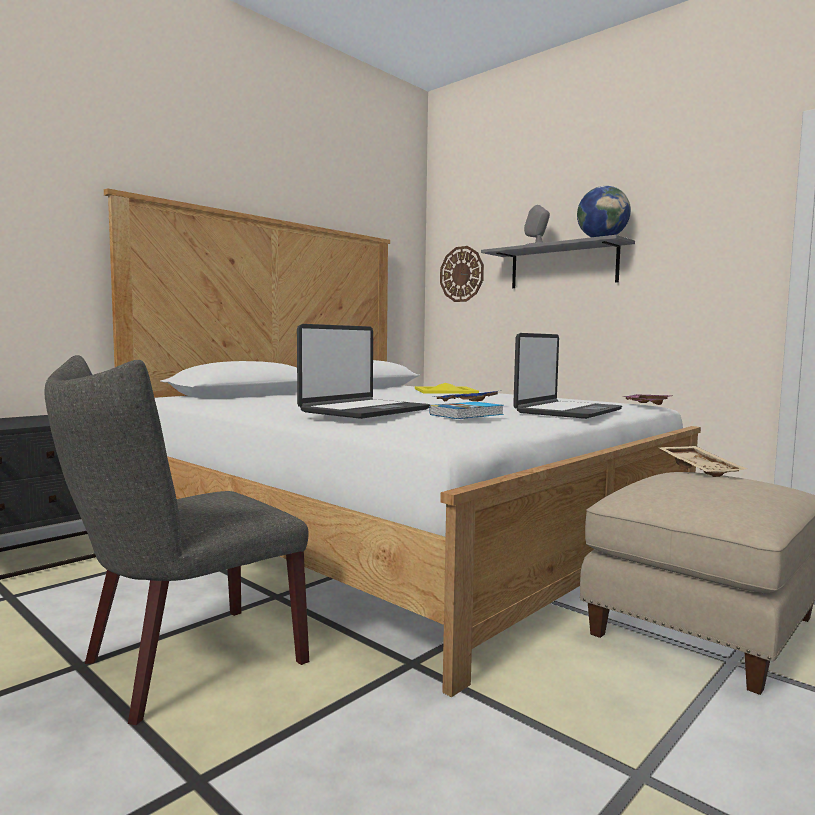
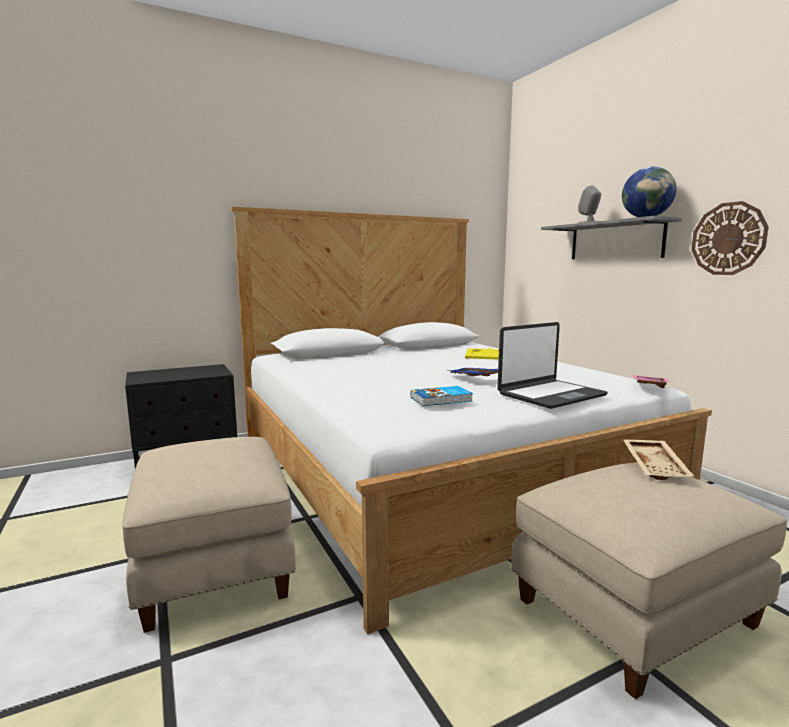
camera: 20 degrees right, 5 degrees up
(181, 665) = (213, 565): grey chair -> beige ottoman
(364, 410) = (369, 388): laptop -> none
(461, 274) = (533, 245): wall clock -> wall clock (728, 239)

